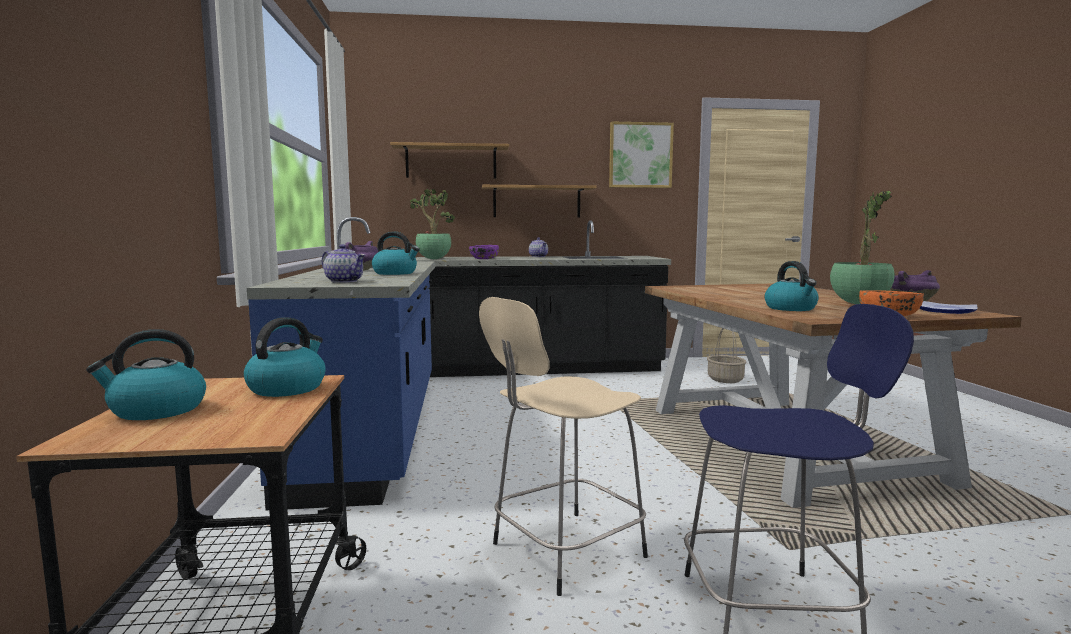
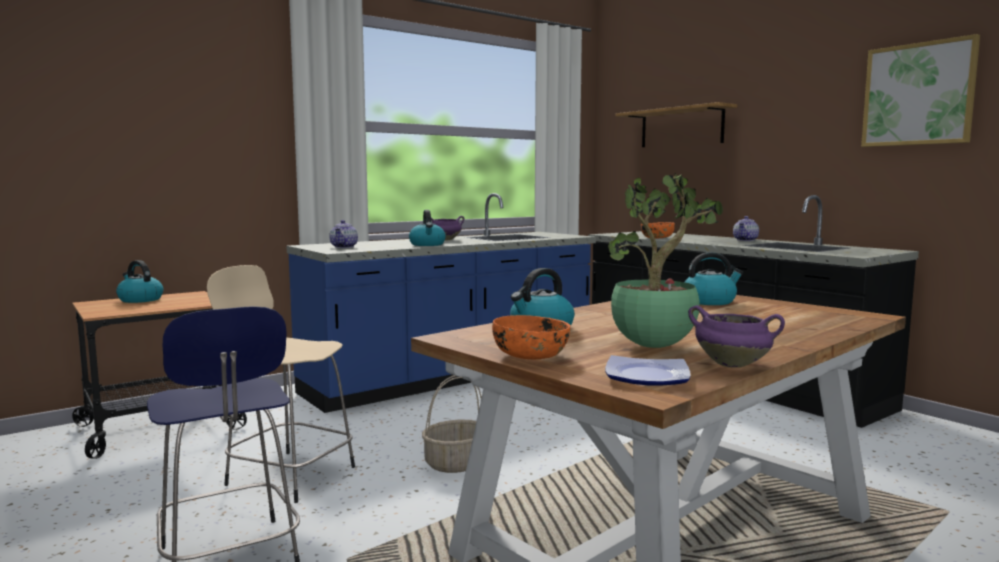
camera: 60 degrees right, 0 degrees up
(287, 388) = (190, 303): kettle -> kettle (709, 301)
(432, 259) = (615, 234): potted plant -> none
(483, 259) = (656, 238): purple bowl -> orange bowl
(537, 202) = (766, 170): shelf -> none
(724, 379) = (914, 468): basket -> basket (456, 463)

